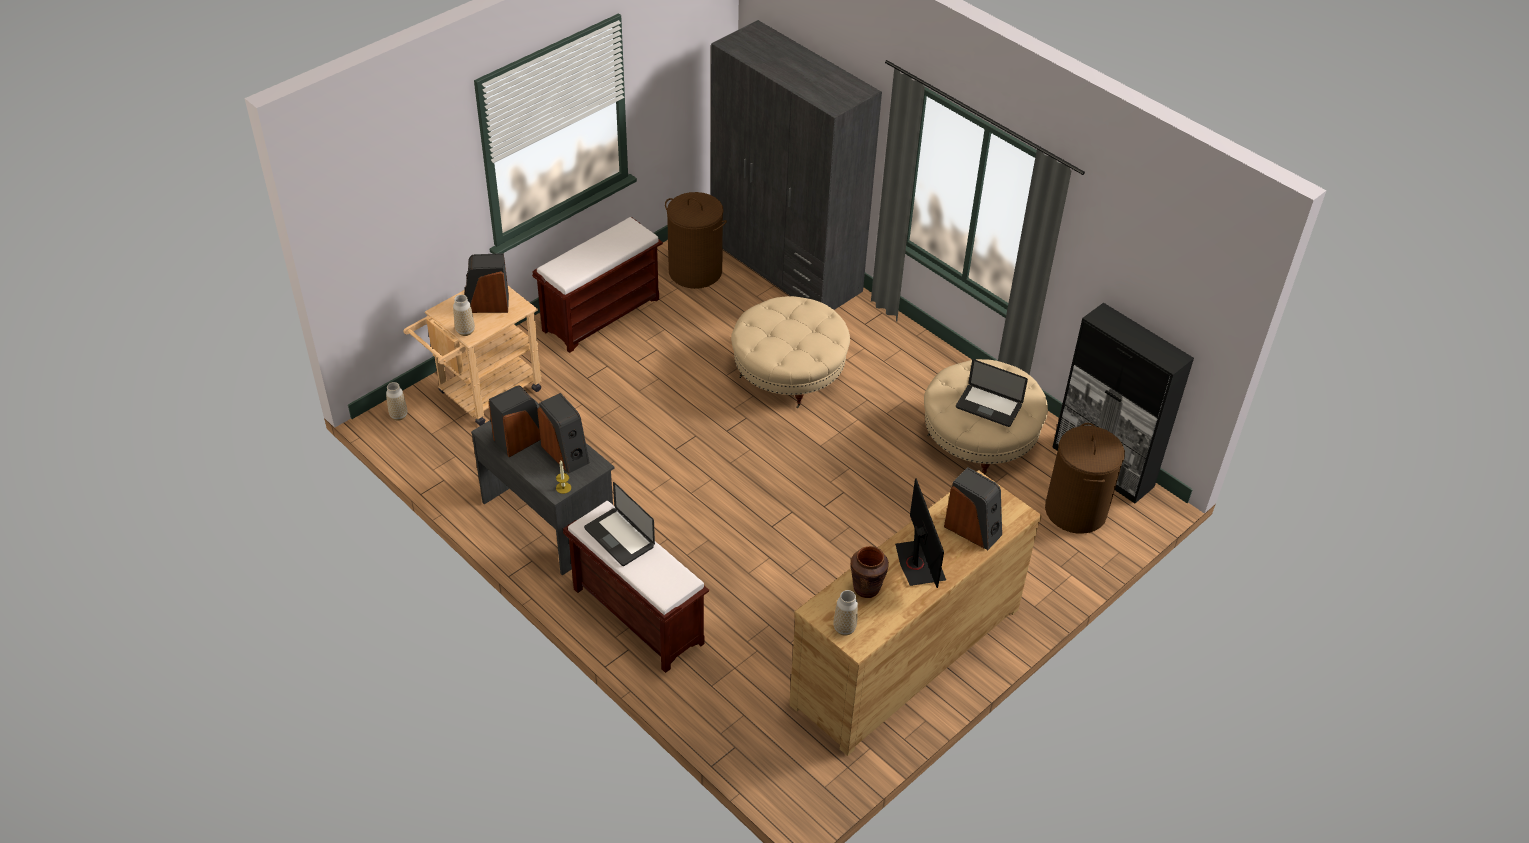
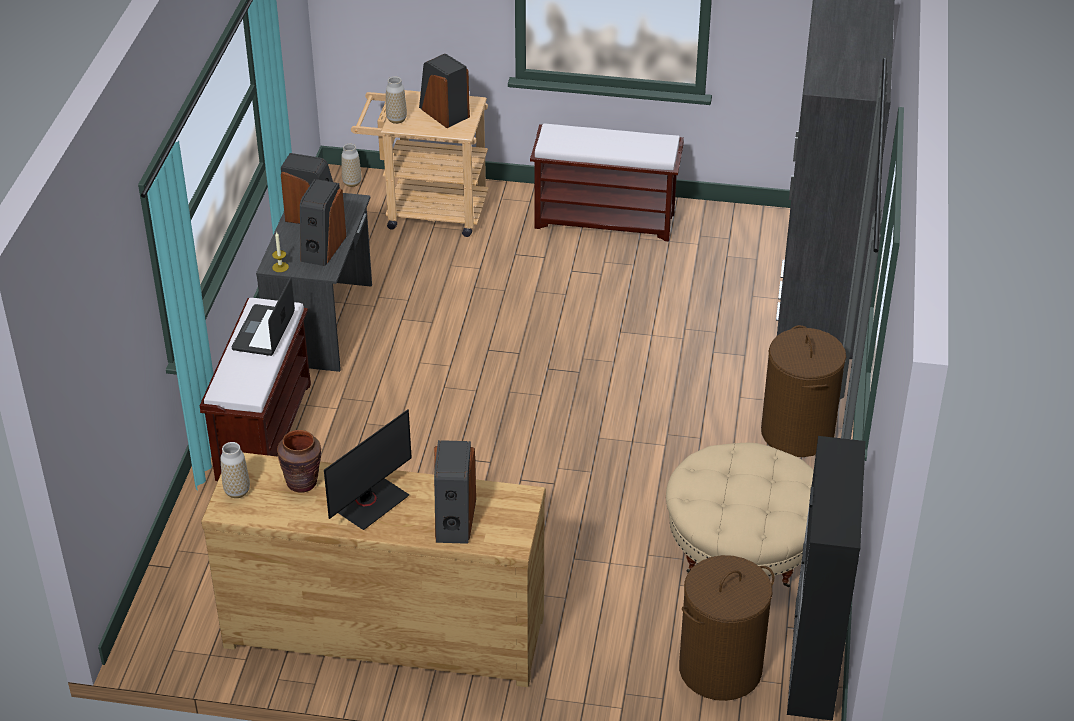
camera: 55 degrees right, 5 degrees down
(695, 271) = (735, 242): brown laundry basket -> brown laundry basket (797, 433)
(789, 372) = (673, 368): beige ottoman -> none
(988, 406) = (732, 497): laptop -> none

